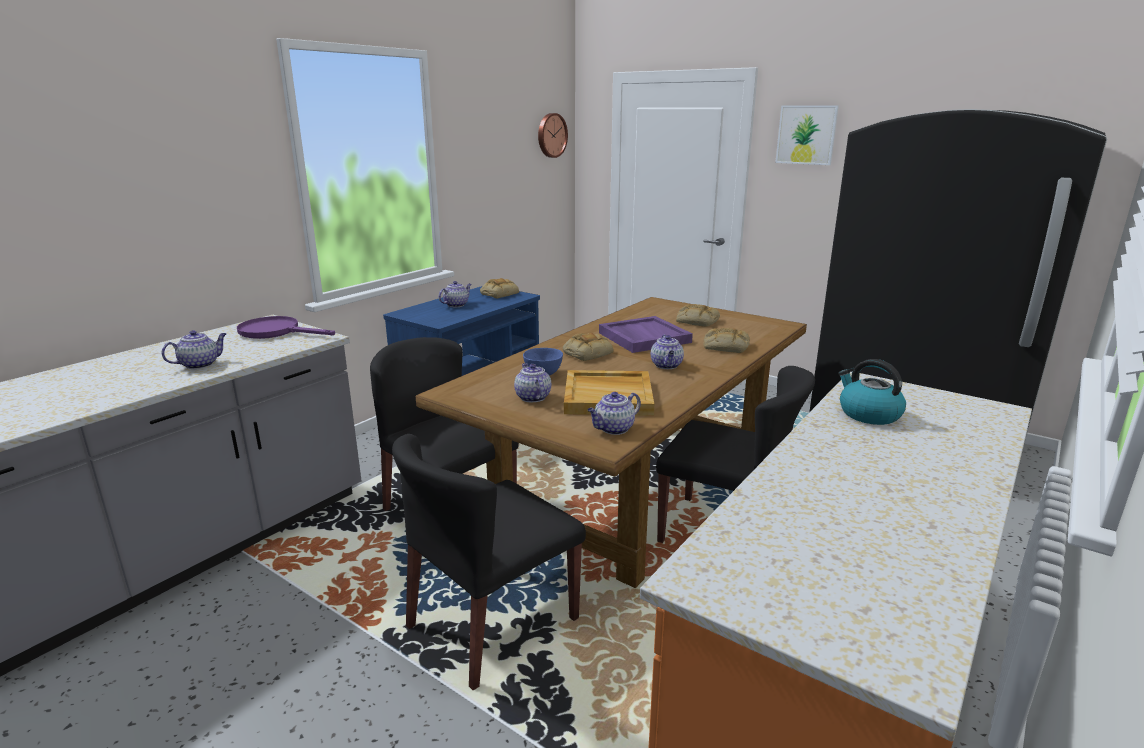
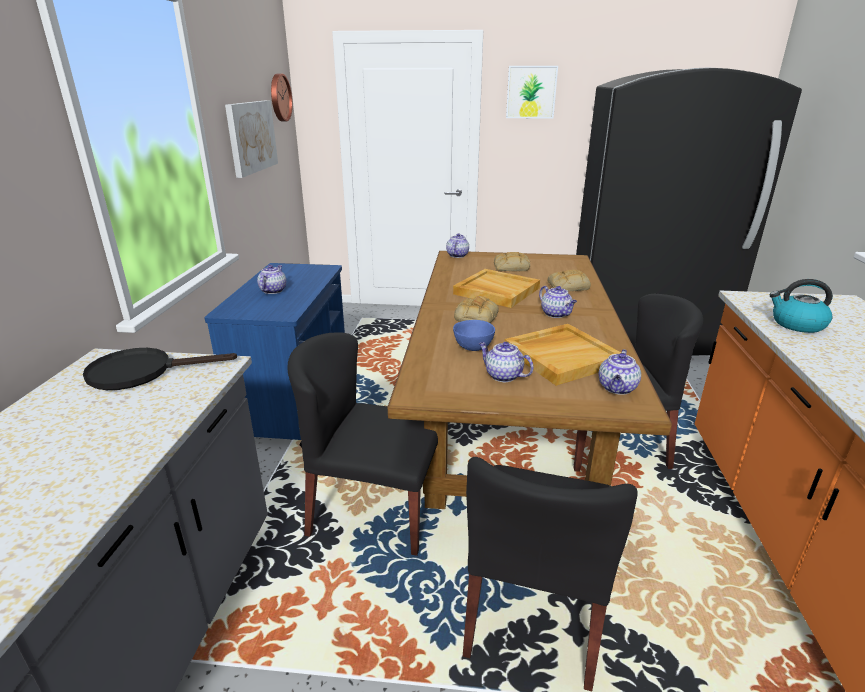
camera: 30 degrees left, 5 degrees up
(200, 364) = (102, 450): teapot -> teapot (457, 255)
(276, 332) = (142, 372): purple frying pan -> black frying pan
(499, 294) = (299, 270): bread -> none
(500, 170) = (251, 137): none -> picture
(643, 337) = (496, 291): purple tray -> beige tray

